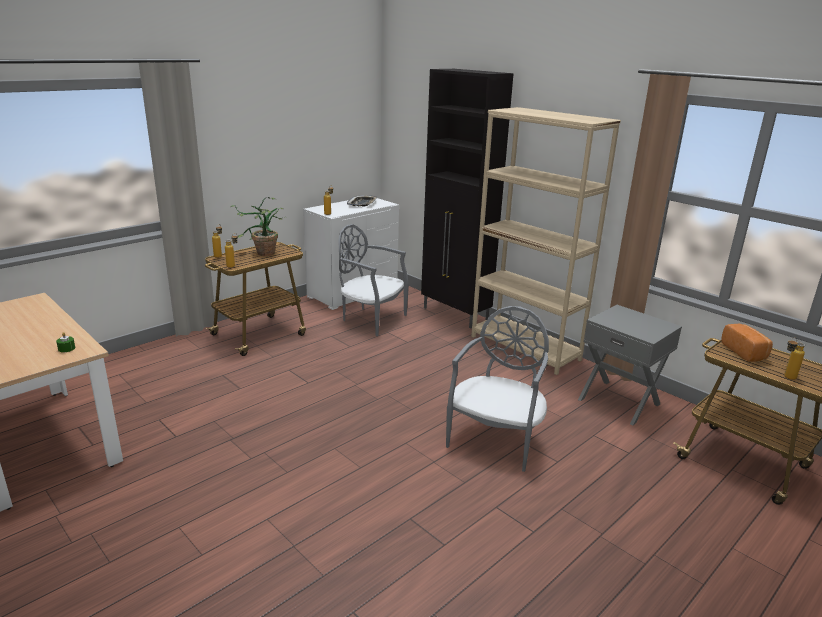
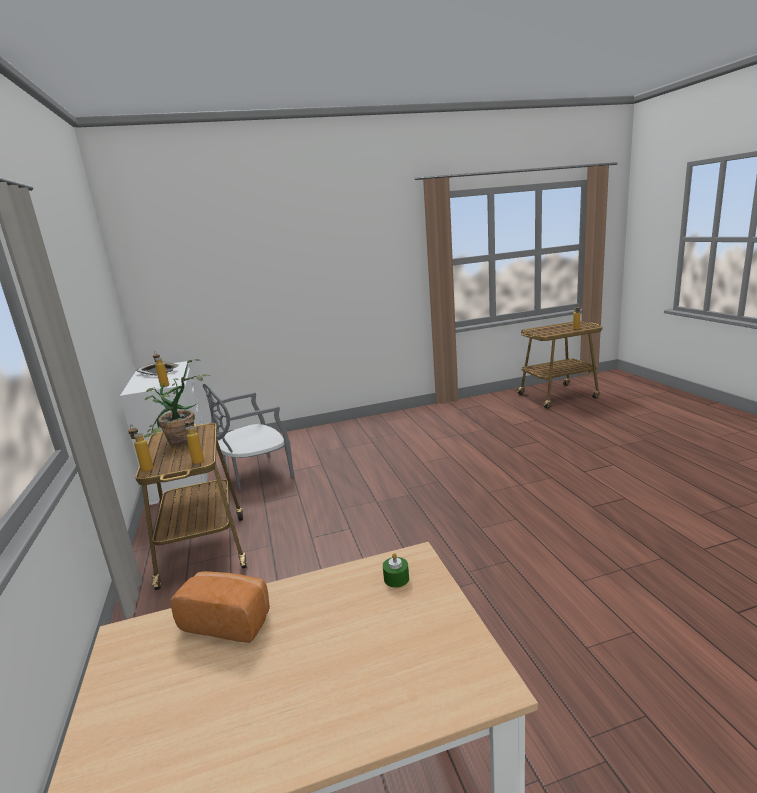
camera: 60 degrees left, 5 degrees down
(455, 315) = (296, 436): black cabinet -> none
(496, 440) = (503, 456): grey chair -> none
(525, 348) = (381, 421): beige bookcase -> none
(619, 401) = (477, 409): grey nightstand -> none
(745, 352) = (544, 330): bread -> bread (229, 620)

